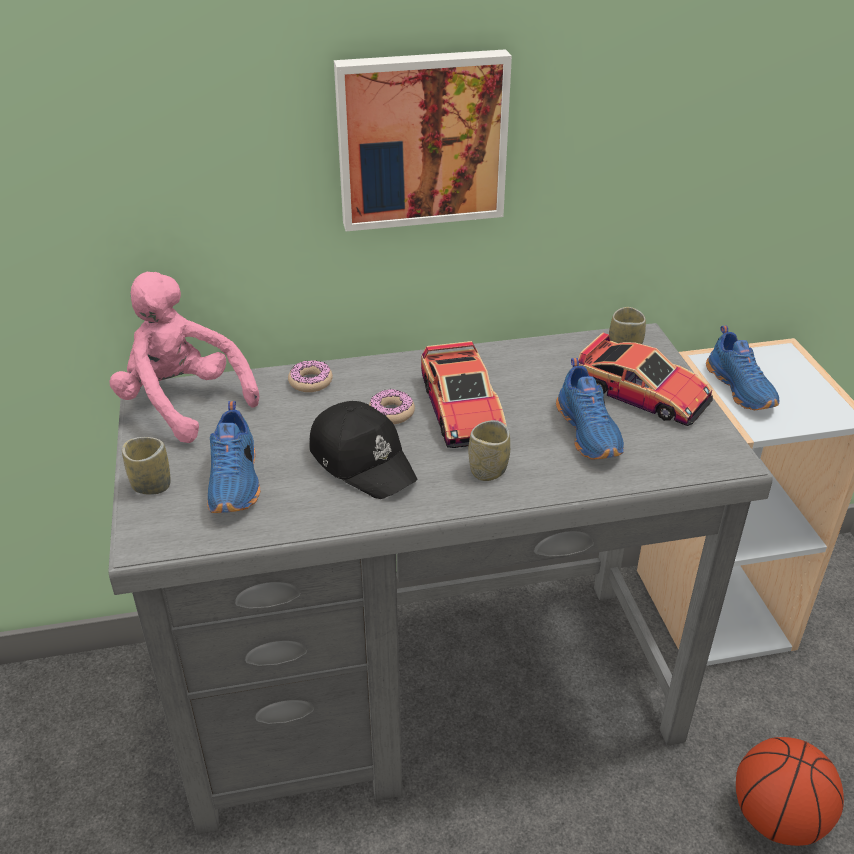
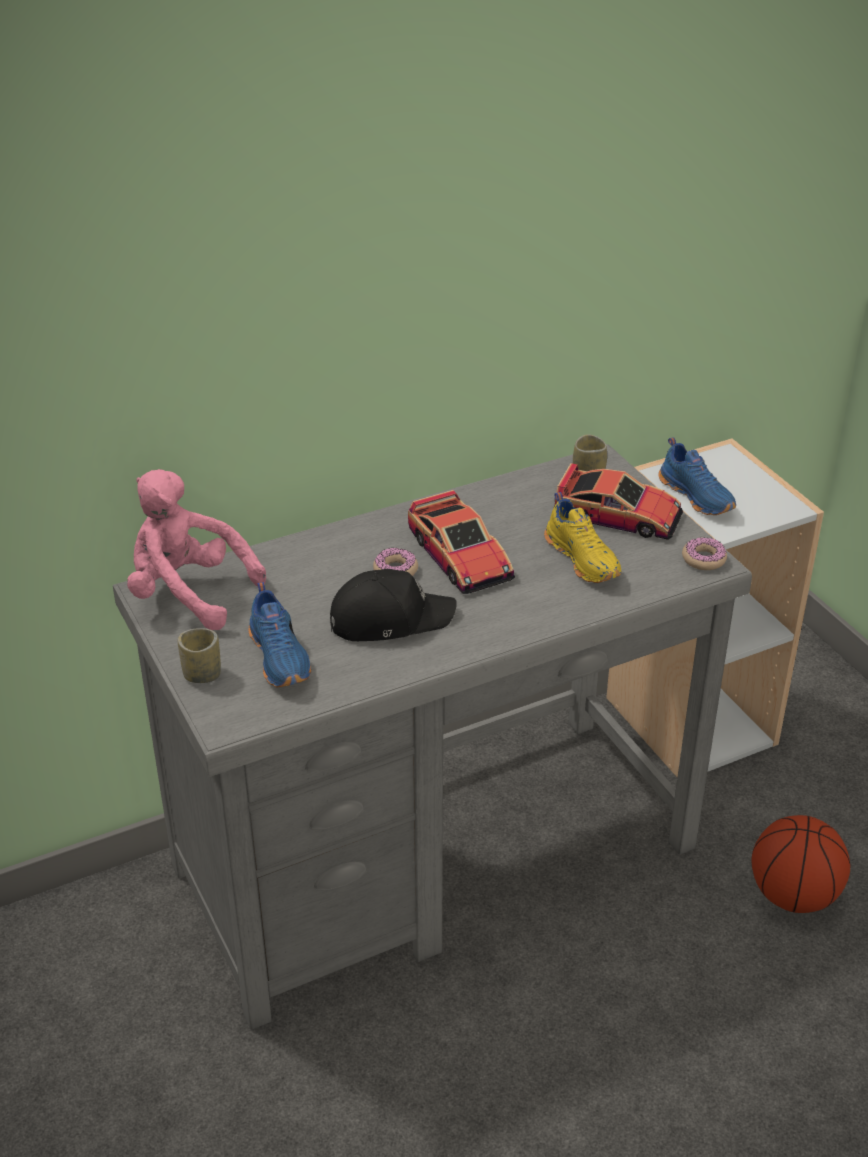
camera: 15 degrees left, 0 degrees up
(310, 382) = (303, 553): donut -> donut (703, 559)
(363, 460) = (389, 618): black cap -> black cap turned 45 degrees counterclockwise
(421, 139) = (388, 307): picture -> none
(488, 470) = (506, 608): cup -> none
(590, 432) = (584, 559): blue shoe -> yellow shoe

